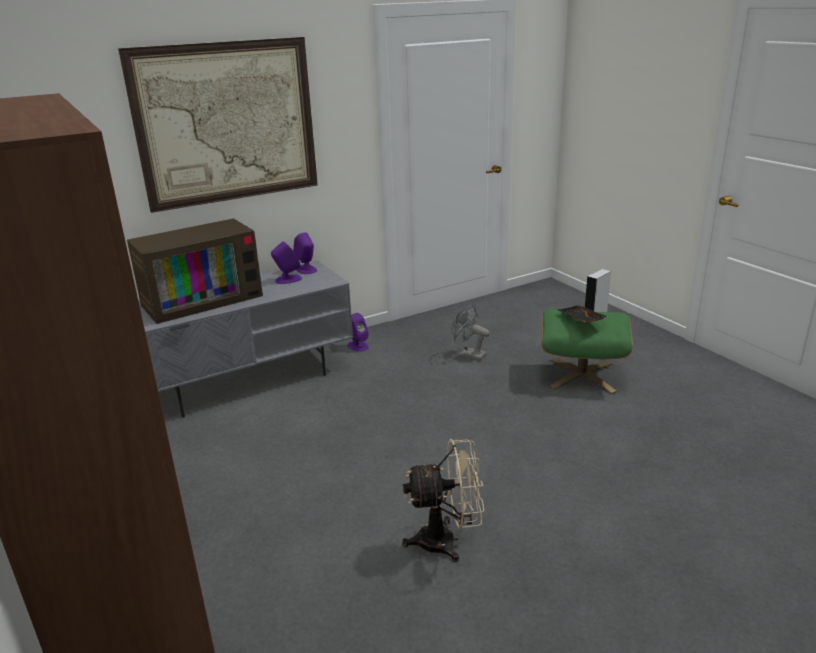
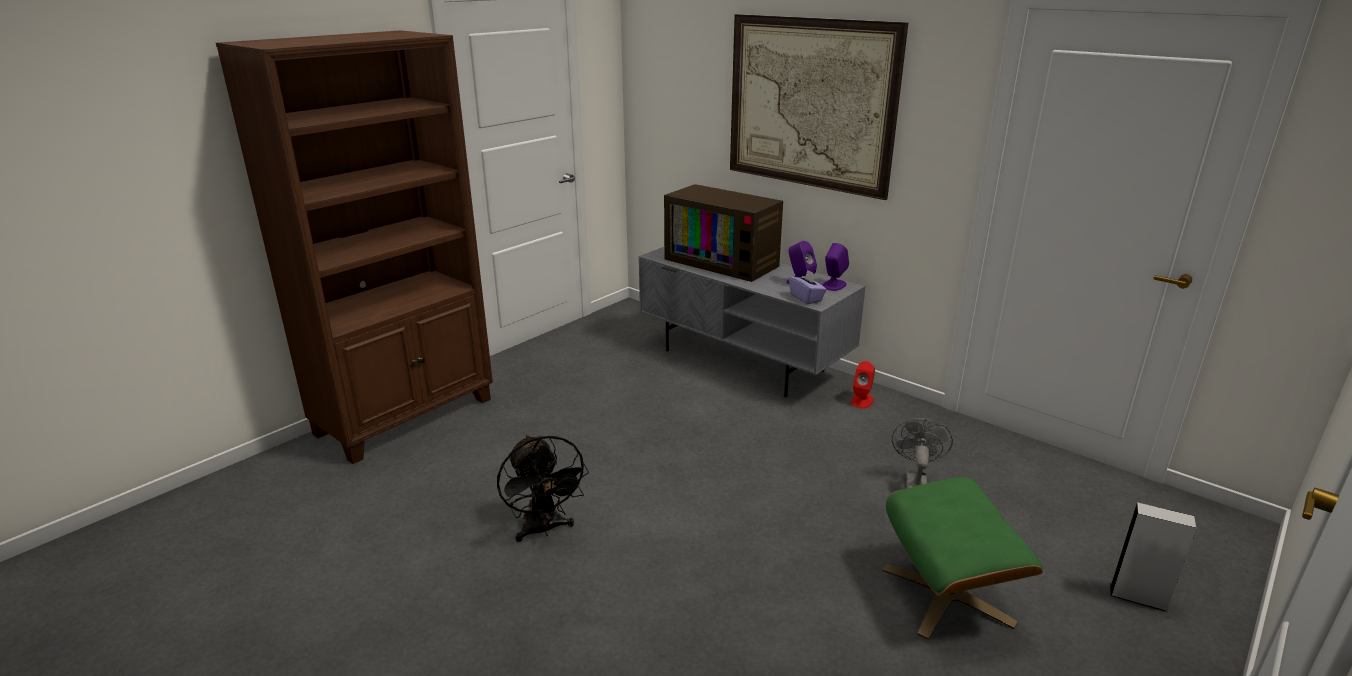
camera: 70 degrees right, 0 degrees up
(320, 283) = (806, 298): none -> purple tissue box
(357, 346) = (862, 400): purple speaker -> red speaker
(446, 541) = (544, 529): beige fan -> black fan
(580, 320) = (953, 509): black tray -> none

